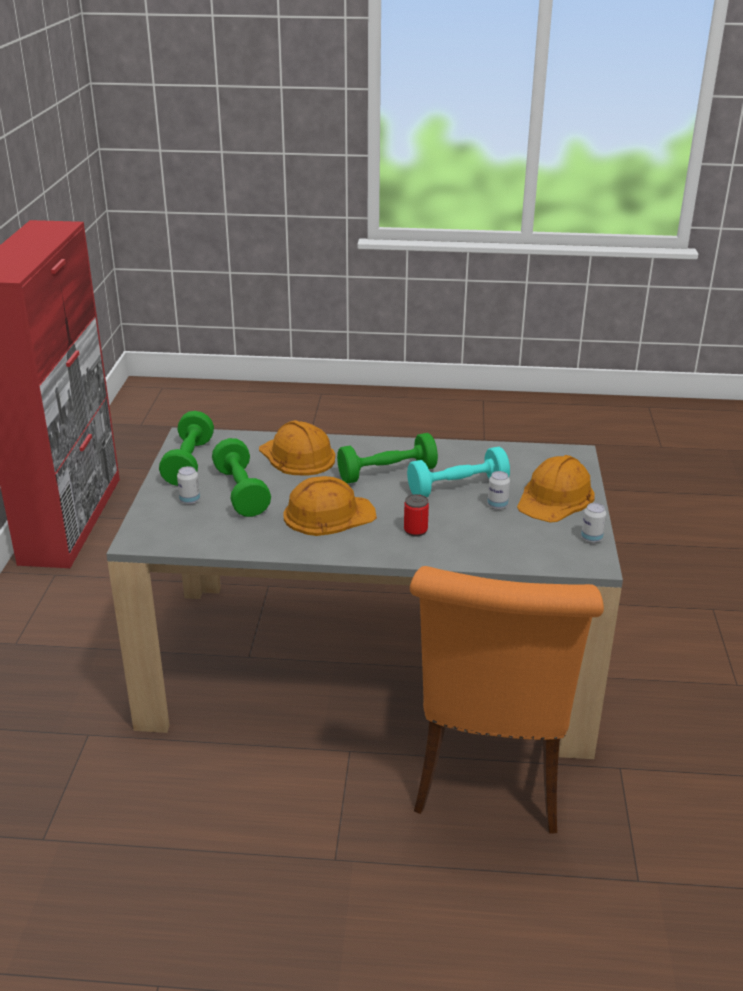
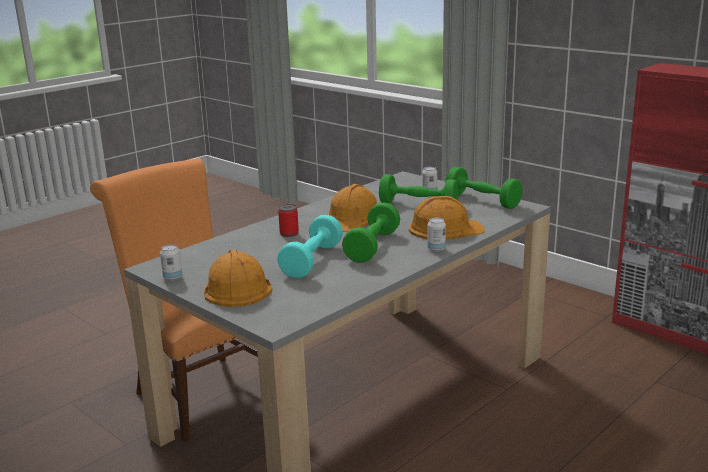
camera: 130 degrees right, 10 degrees down
(497, 505) = (267, 265): can -> can (436, 249)

